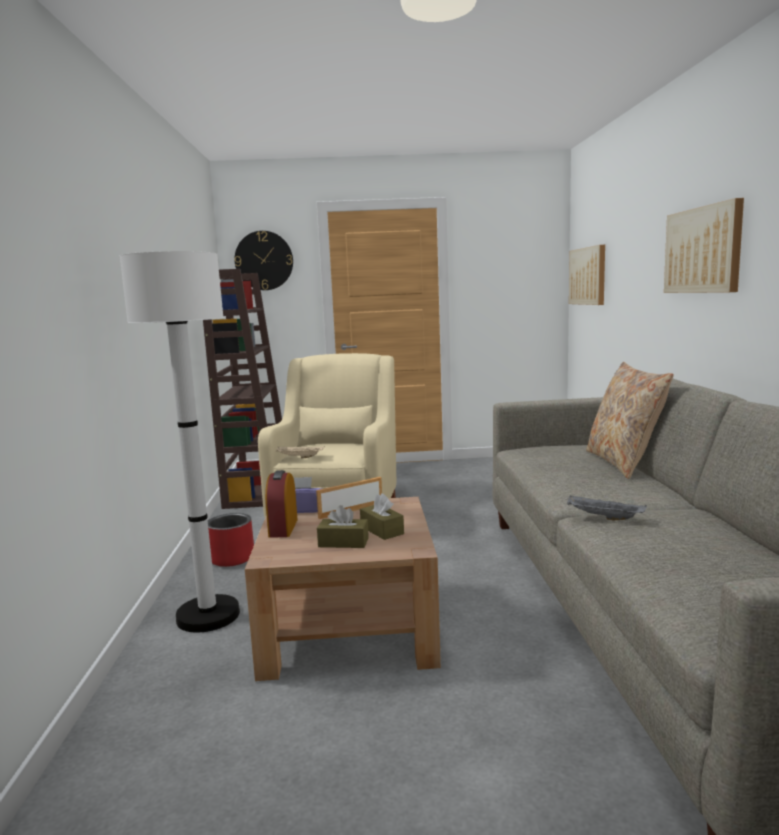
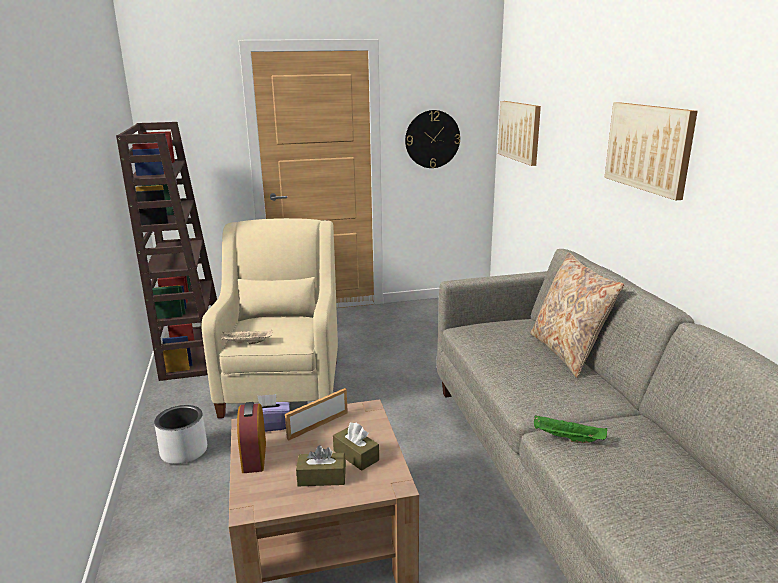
camera: 10 degrees left, 10 degrees up
(208, 616) = (175, 534): white floor lamp -> none
(232, 558) = (184, 451): red planter -> white planter
(264, 260) = (182, 105): wall clock -> wall clock (432, 139)
(603, 518) = (567, 439): grey tray -> green tray

